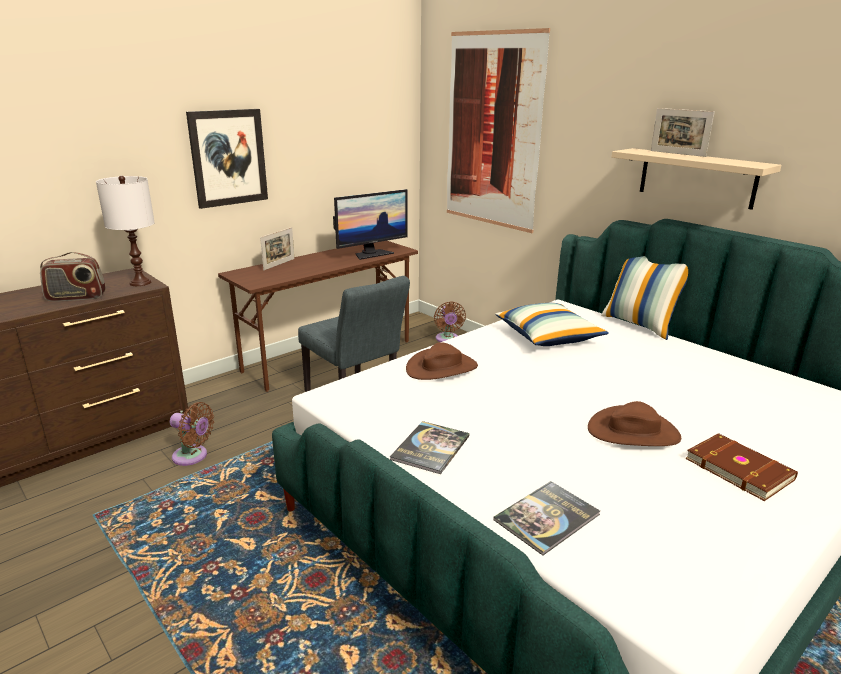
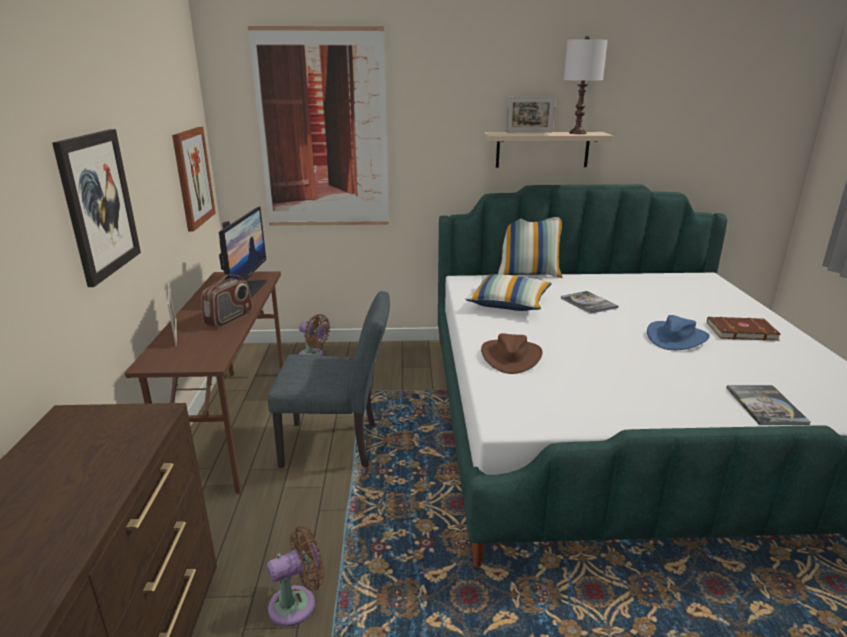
camera: 50 degrees left, 0 degrees up
(76, 297) = (93, 481): radio -> radio (229, 319)
(140, 282) = (131, 417): white table lamp -> white table lamp (577, 133)
(376, 158) = (193, 177): none -> picture
(430, 448) = (641, 410): book -> book (588, 303)
(633, 432) = (676, 337): brown hat -> blue hat

